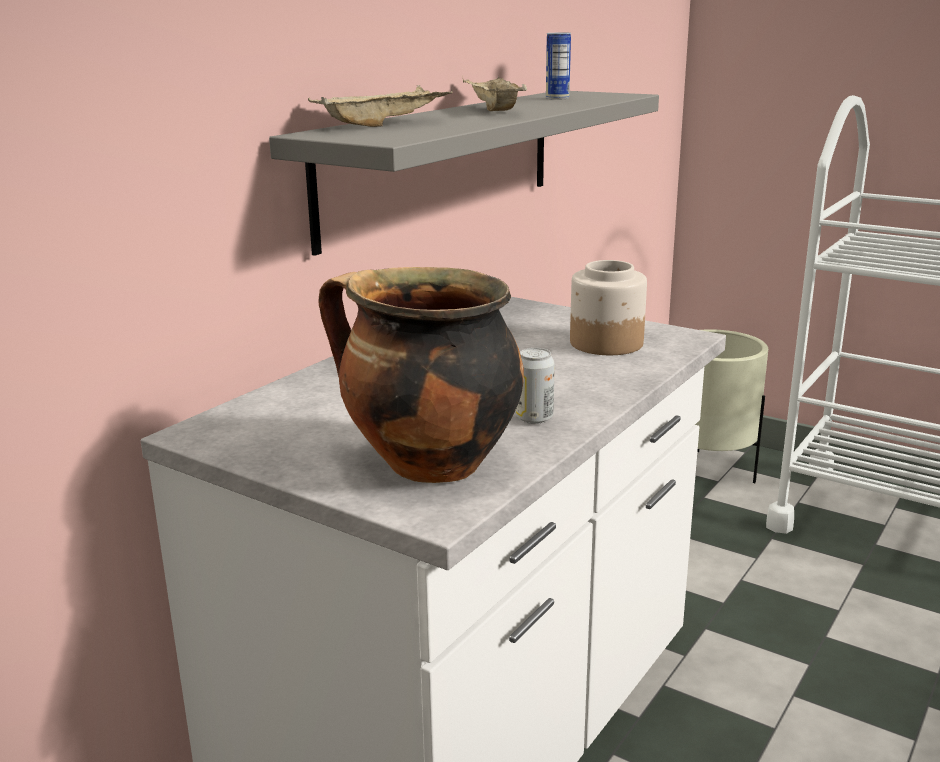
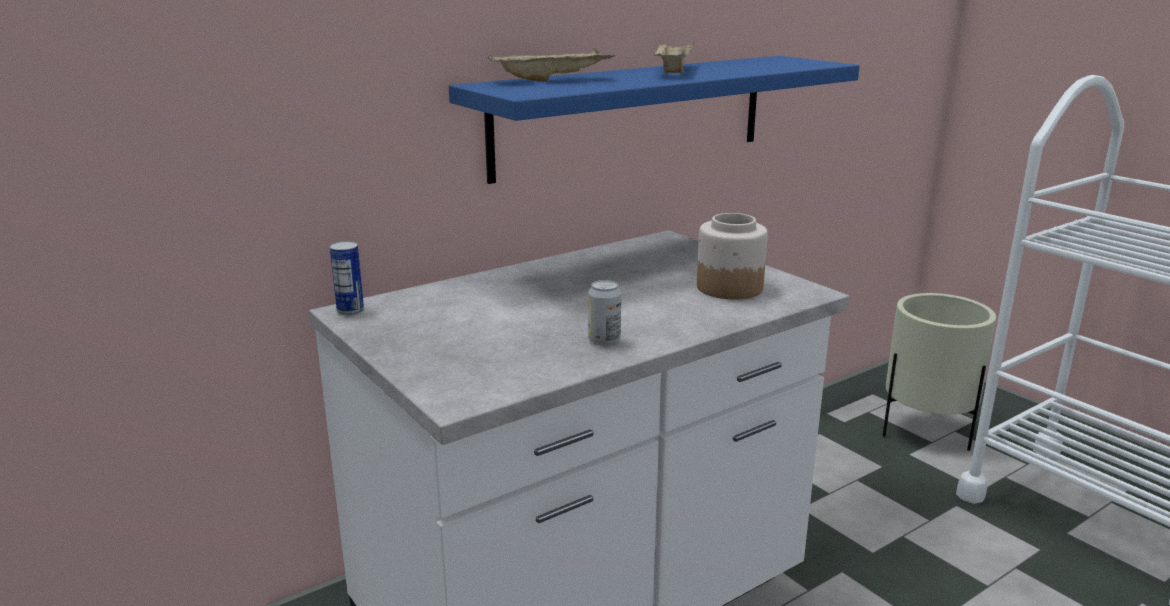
camera: 20 degrees right, 0 degrees up
(428, 465) = (485, 363): cooking pot -> none
(442, 162) = (633, 115): grey shelf -> blue shelf
(557, 98) = (754, 63): can -> can (350, 311)

